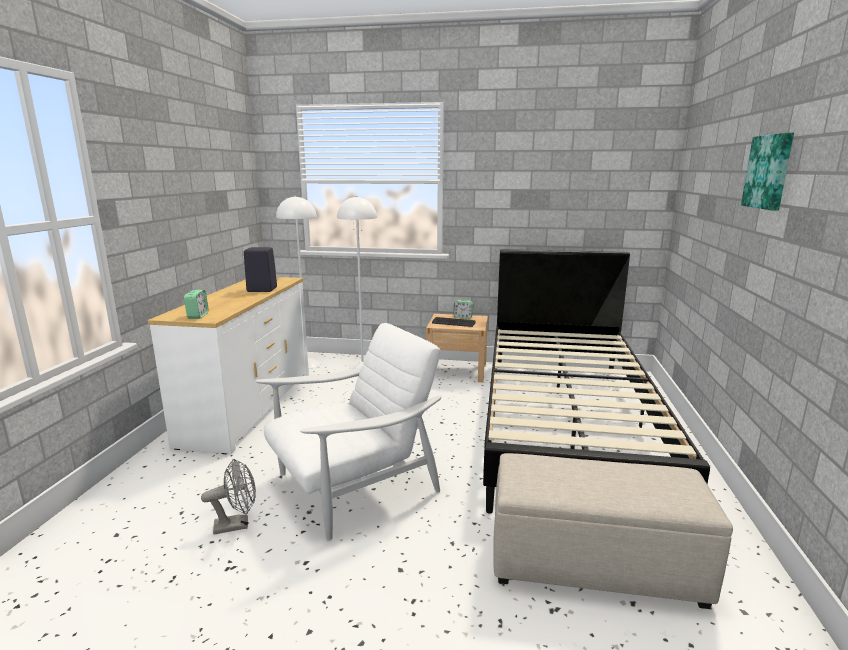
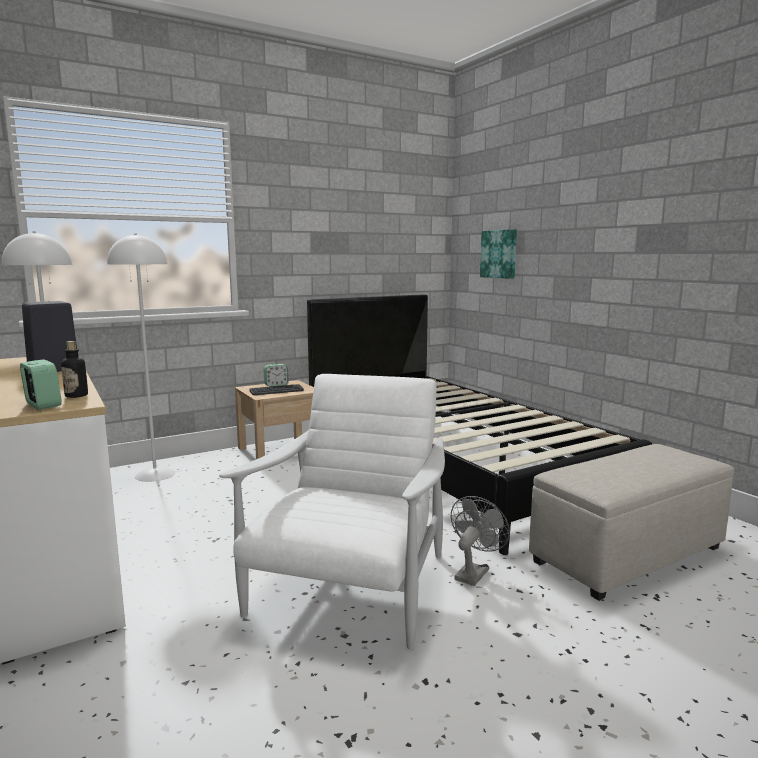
camera: 40 degrees left, 5 degrees down
(223, 312) = (76, 395): none -> bottle
(237, 524) = (278, 694): grey fan -> grey fan (473, 572)
(769, 172) = (605, 201): picture -> picture (499, 254)

